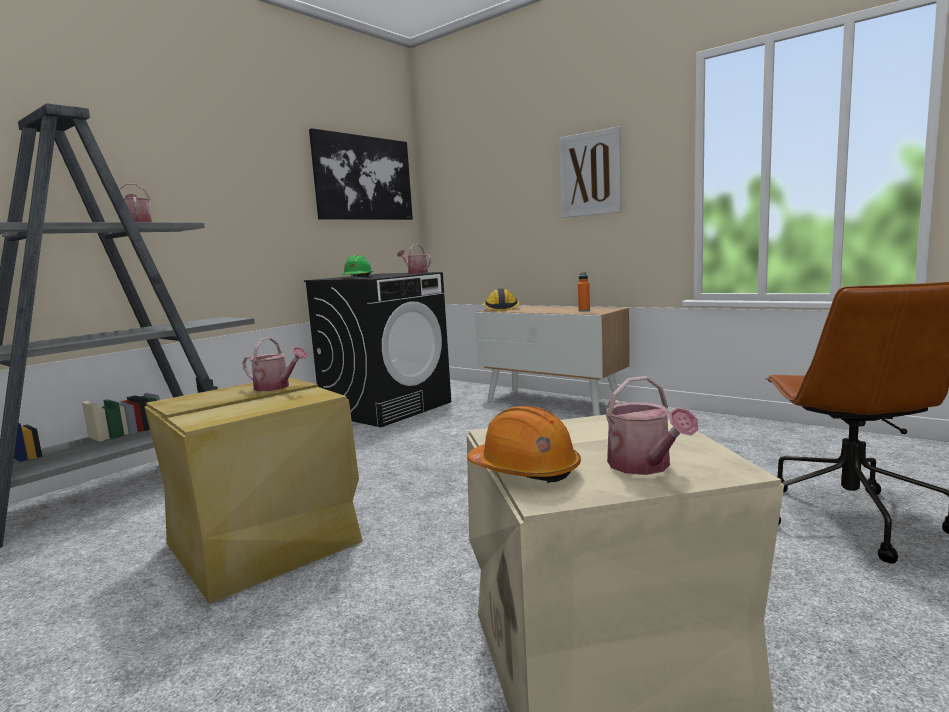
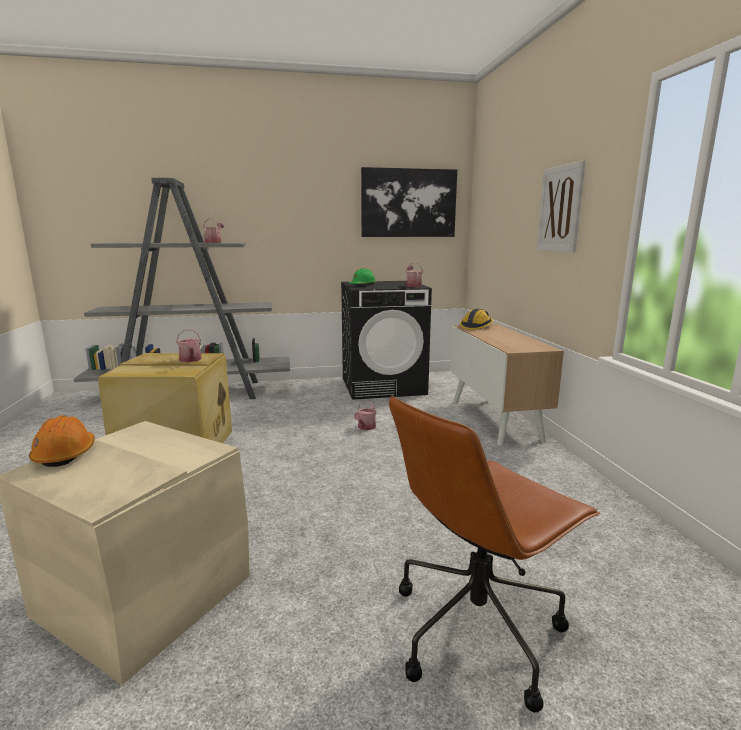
camera: 40 degrees right, 5 degrees up
(584, 310) = (515, 345): orange bottle -> none
(644, 466) = (87, 479): watering can -> watering can (365, 427)

